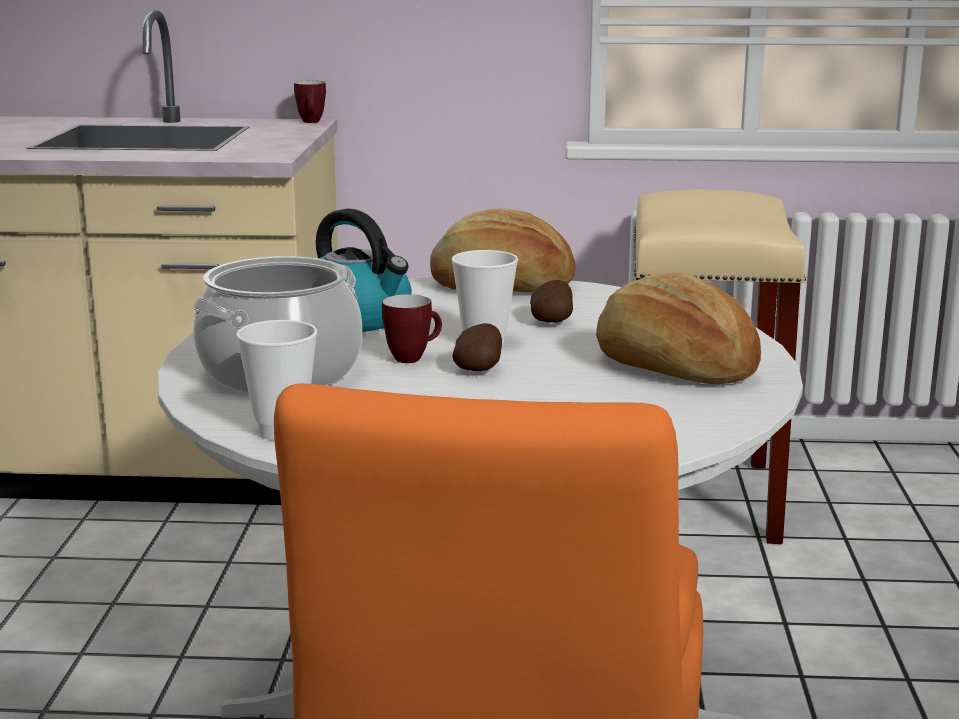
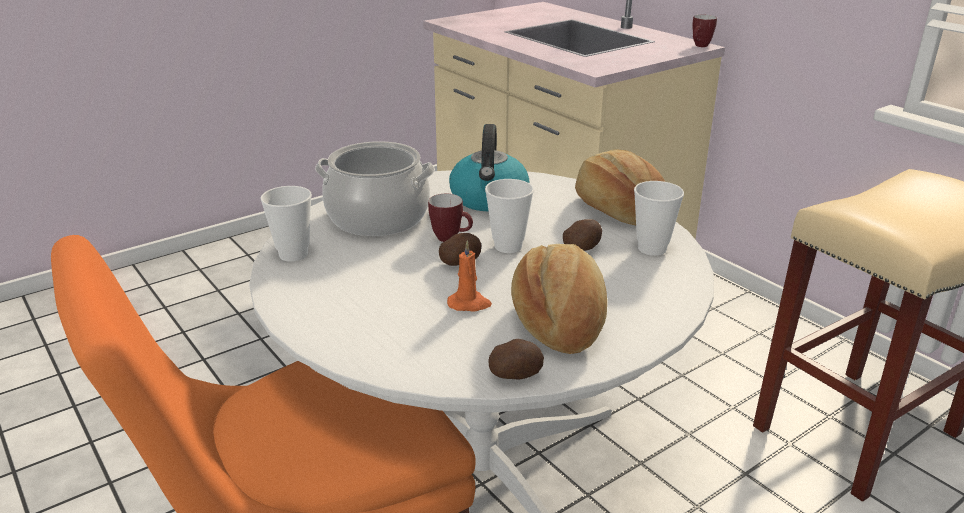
camera: 50 degrees right, 10 degrees up
(574, 389) = (469, 304): none -> orange candle
(604, 302) = (652, 249): none -> cup
(742, 410) = (515, 375): none -> potato

